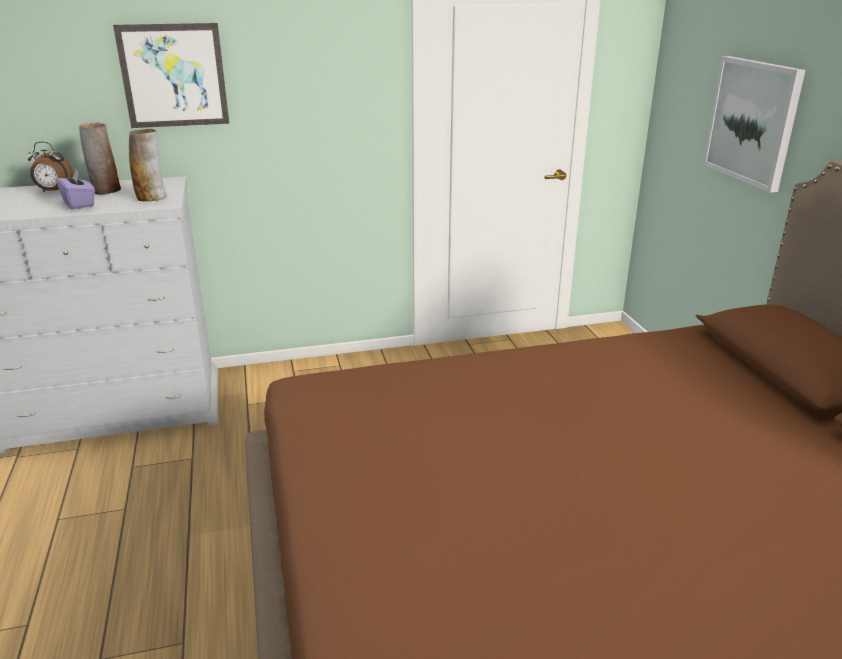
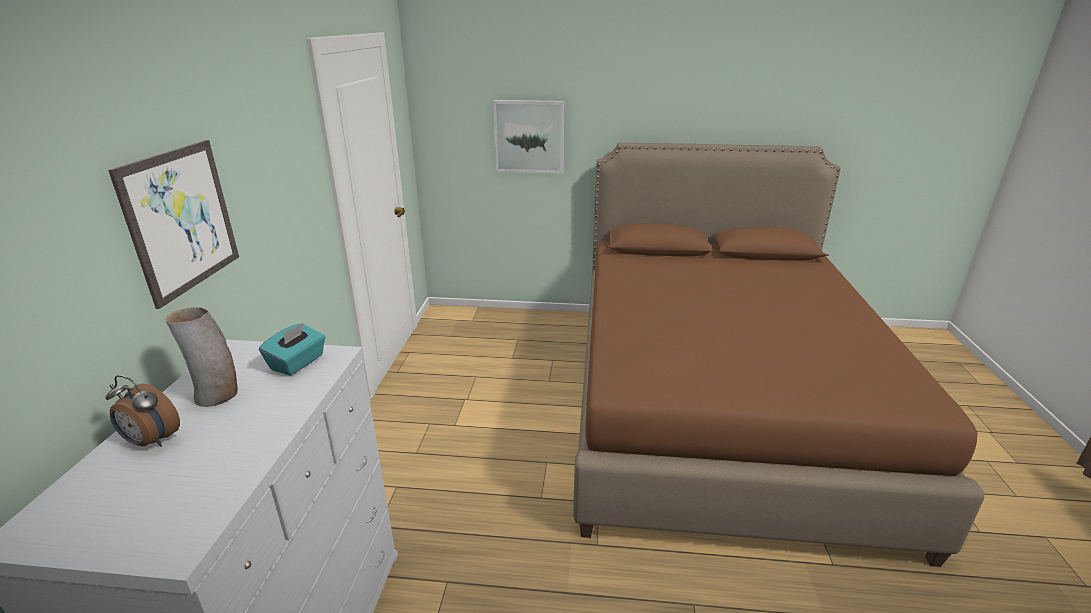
camera: 70 degrees left, 0 degrees up
(54, 191) = (151, 441): alarm clock -> alarm clock turned 90 degrees clockwise
(79, 204) = (256, 415): purple tissue box -> none
(151, 198) = (298, 363): vase -> turquoise tissue box

